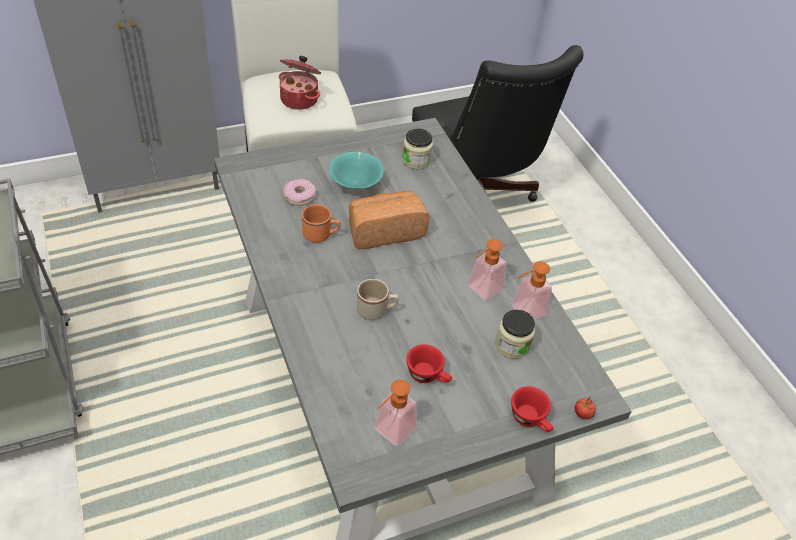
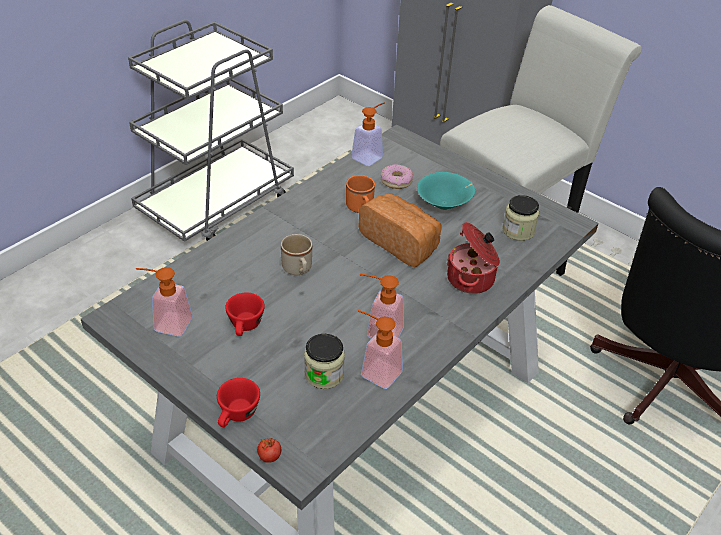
camera: 65 degrees right, 5 degrees down
(249, 195) = (370, 156): none -> soap dispenser
(300, 99) = (515, 134): cooking pot -> cooking pot (472, 279)

